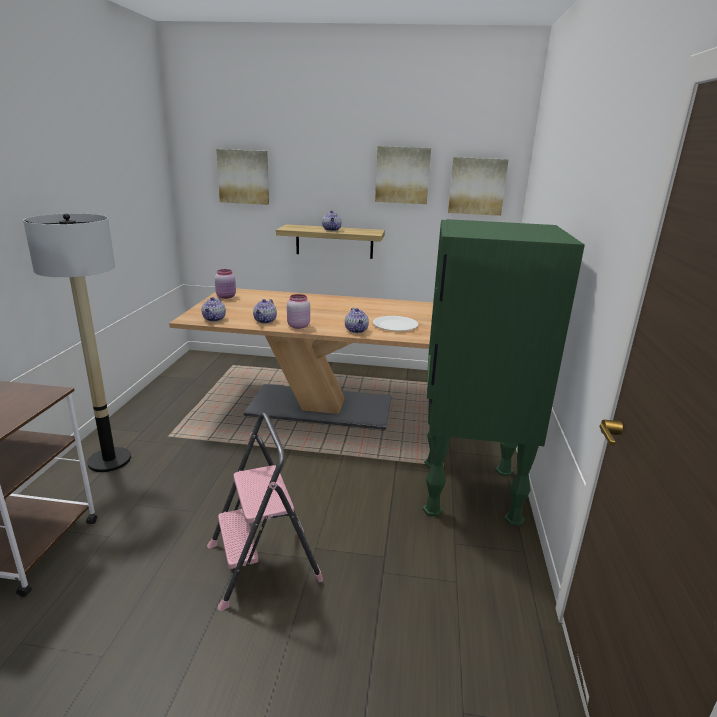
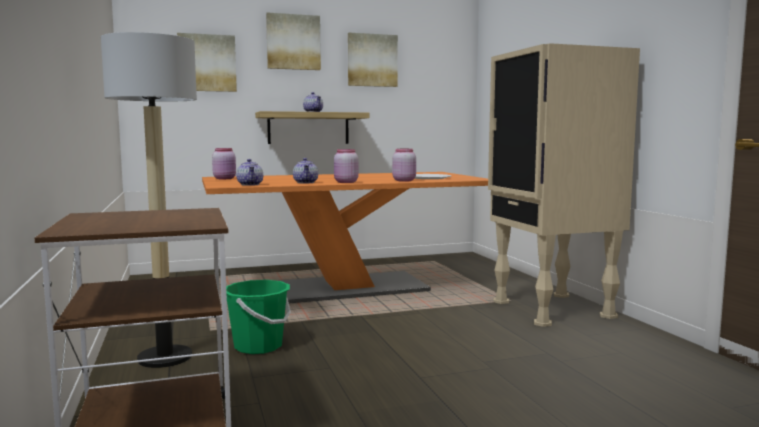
camera: 25 degrees left, 15 degrees down
(178, 467) = (258, 346): none -> green bucket
(268, 561) = (455, 378): pink step ladder -> none
(320, 407) = (346, 288): beige dining table -> orange dining table
(356, 330) = (404, 180): teapot -> pink jar
(468, 490) = (551, 309): green cabinet -> beige cabinet
(477, 186) = (438, 70): picture -> picture (293, 42)

